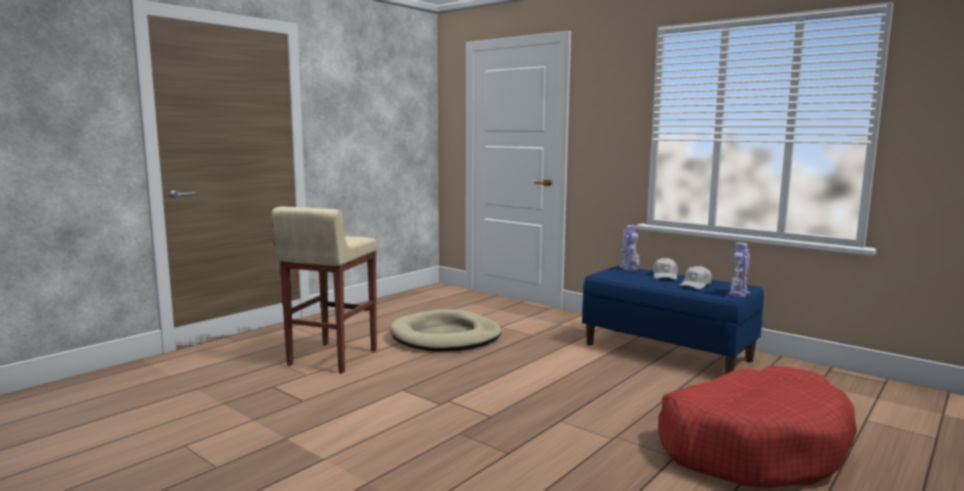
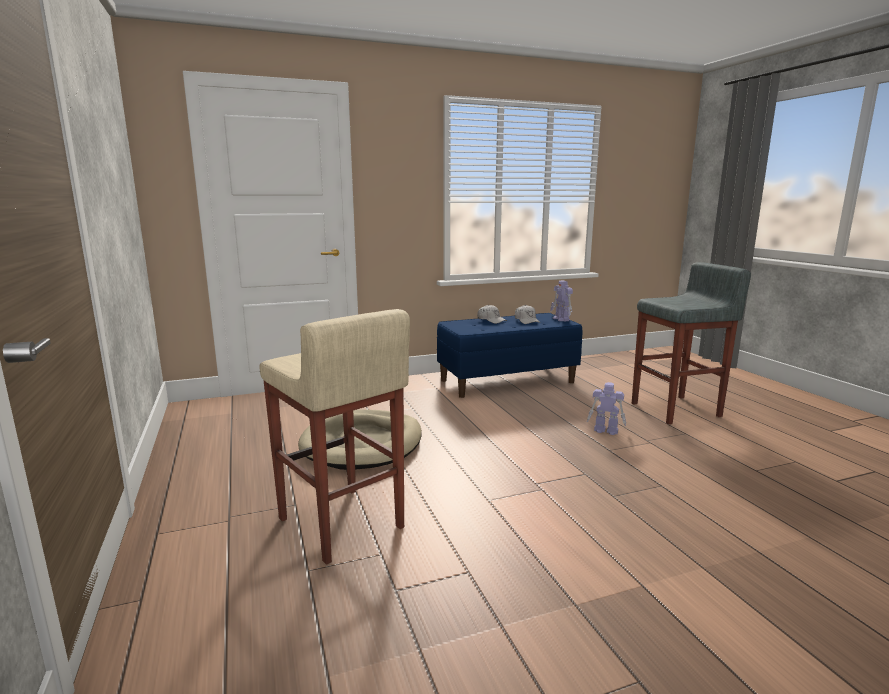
camera: 60 degrees left, 5 degrees up
(628, 268) = (454, 322): toy robot -> toy robot (605, 430)
(752, 446) = (677, 410): red dog bed -> grey stool

